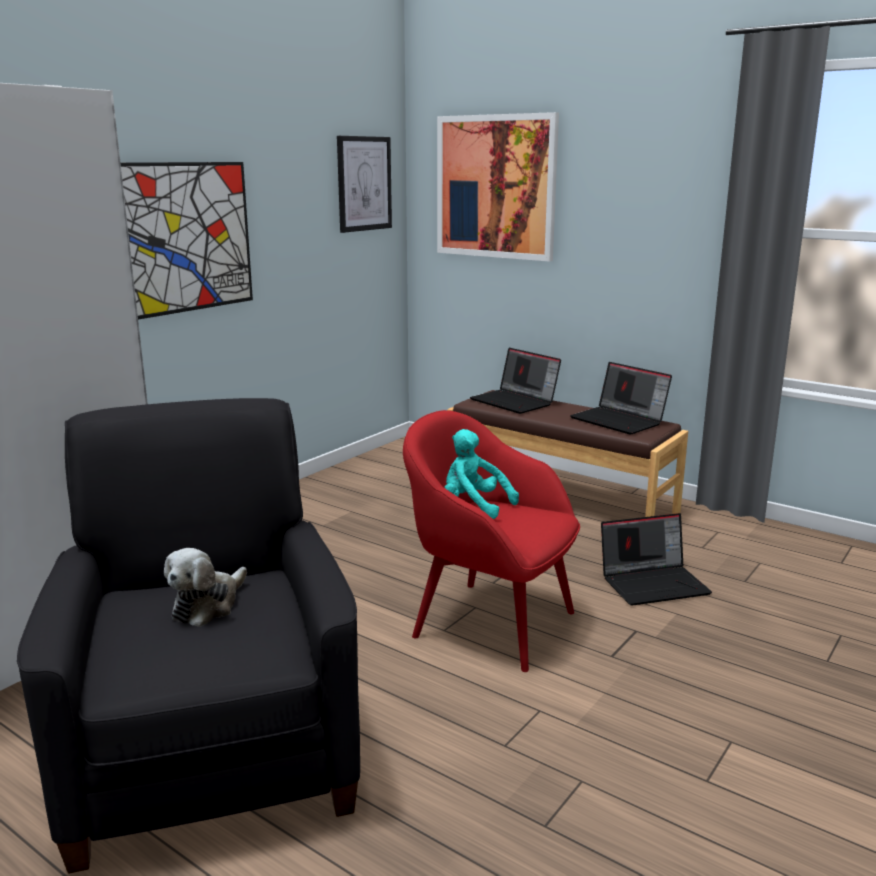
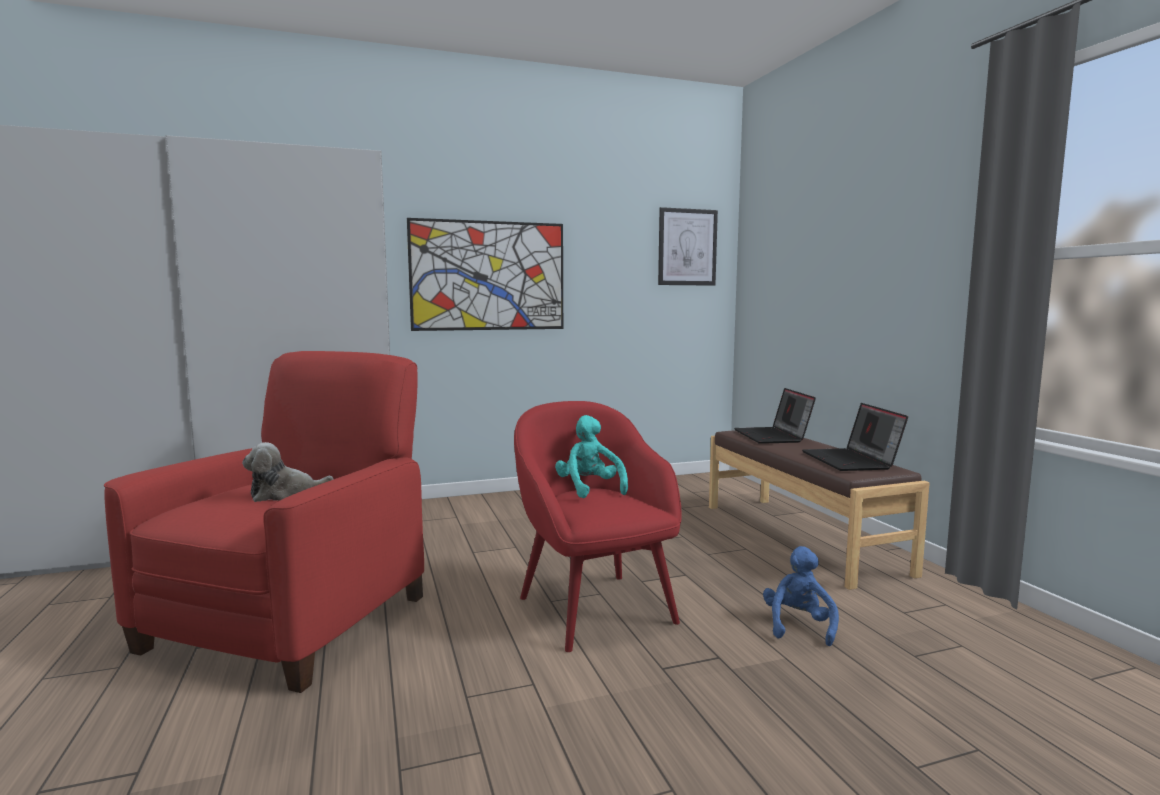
camera: 35 degrees right, 10 degrees down
(211, 753) = (292, 621): black armchair -> red armchair
(495, 187) = (793, 243): picture -> none
(654, 583) = (798, 626): laptop -> blue plush toy

